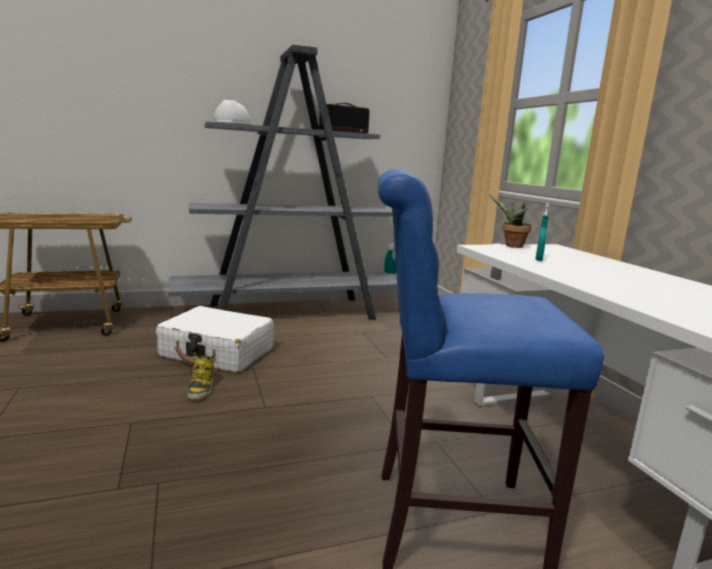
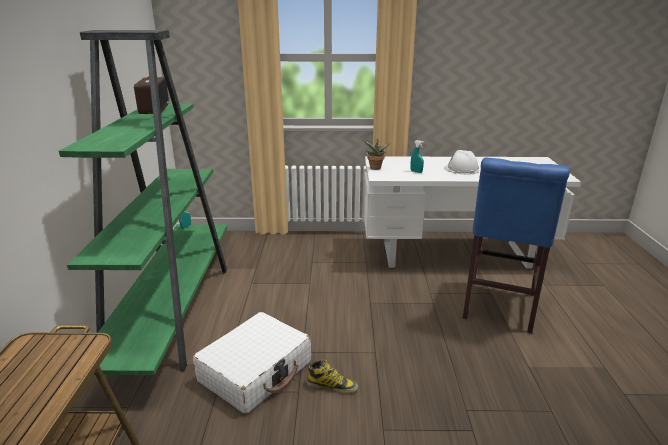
camera: 70 degrees left, 10 degrees up
(232, 123) = (106, 140): white hard hat -> white hard hat (461, 169)
(294, 312) = (173, 310): grey bookcase -> green bookcase

